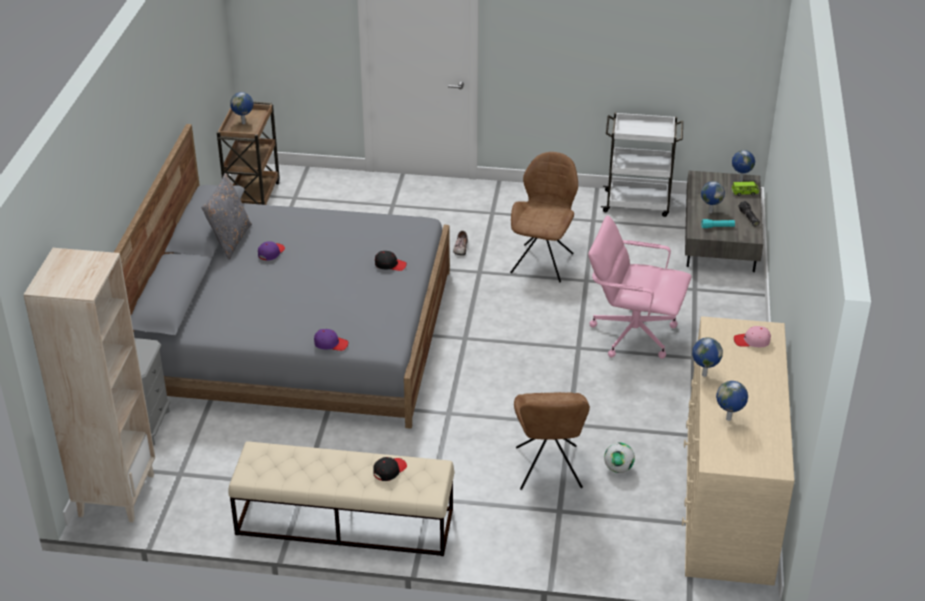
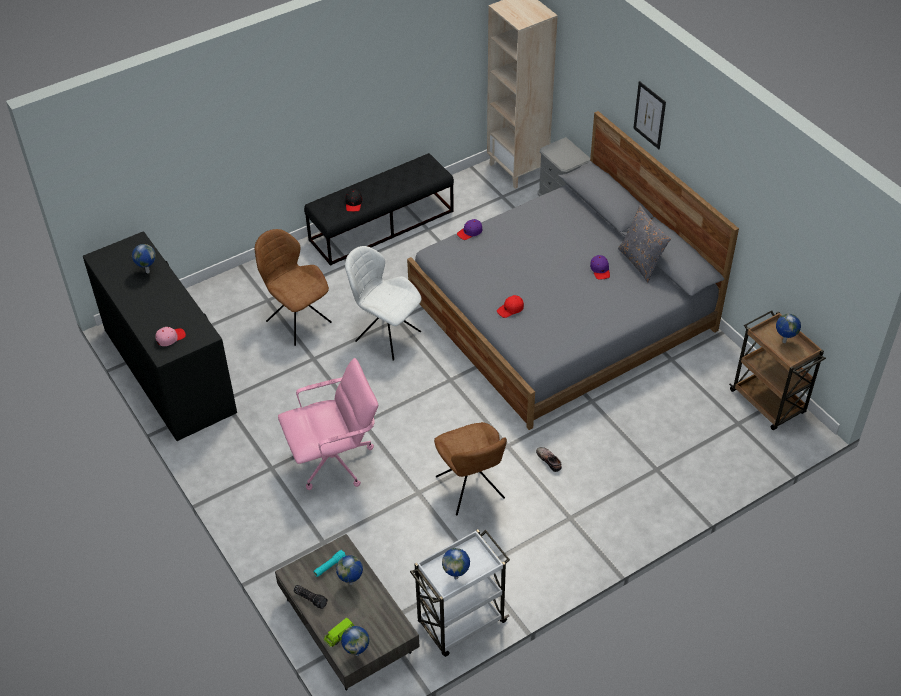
camera: 140 degrees right, 10 degrees up
(126, 169) = (649, 115): none -> picture
(344, 522) = (382, 225): beige bench -> black bench
(390, 264) = (510, 309): black cap -> red cap
(477, 405) = (386, 335): none -> white chair
(618, 468) = (254, 347): football -> none
(703, 374) = (185, 293): globe -> globe (456, 577)
(728, 496) = (169, 370): beige dresser -> black dresser

